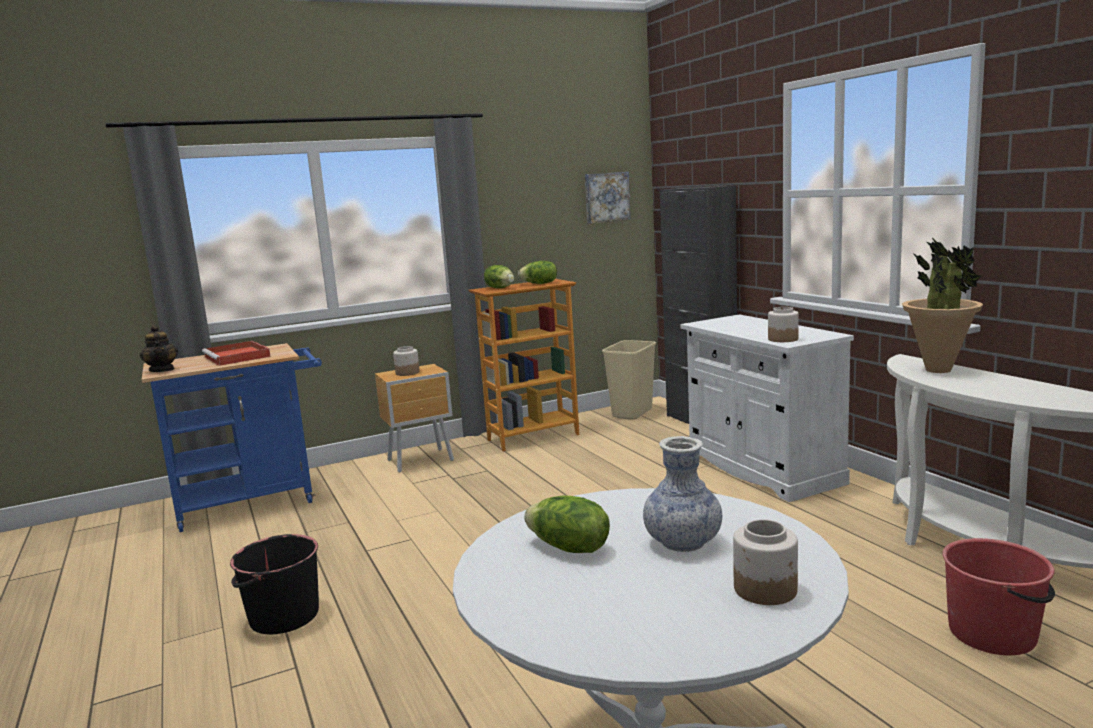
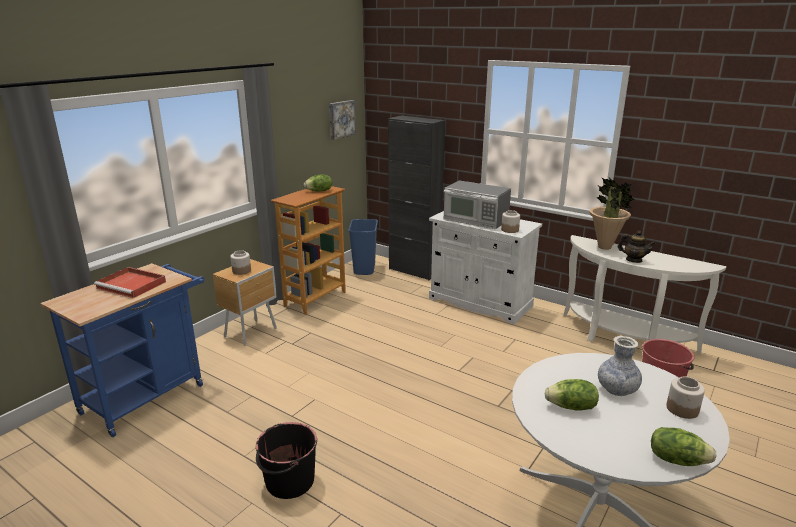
camera: 30 degrees left, 10 degrees up
(162, 370) = (81, 309): teapot -> teapot (633, 260)
(500, 288) = (296, 197): lettuce -> lettuce (677, 460)
(631, 413) = (364, 269): beige trash can -> blue trash can
(746, 328) = (475, 220): none -> microwave

